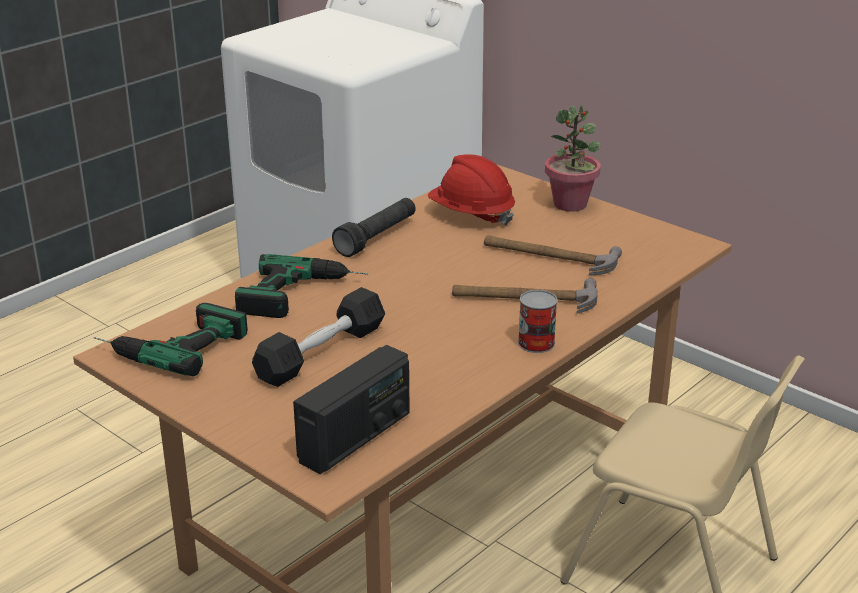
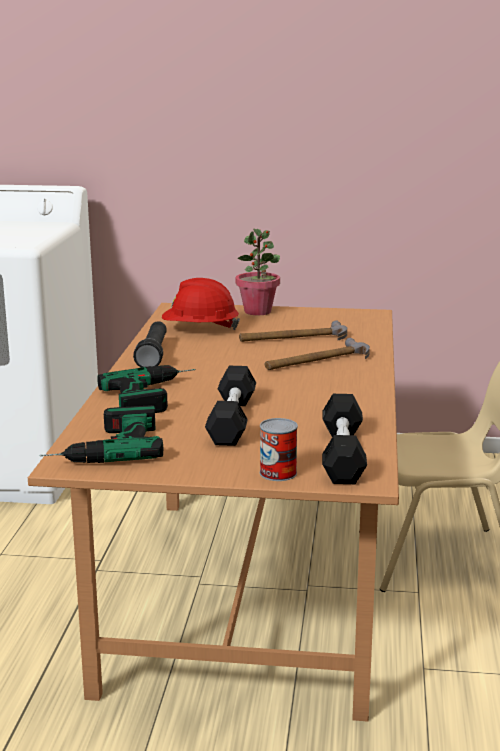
camera: 35 degrees left, 10 degrees down
(355, 437) = (342, 454): radio -> black dumbbell
(536, 343) = (366, 379): can -> can (278, 473)

